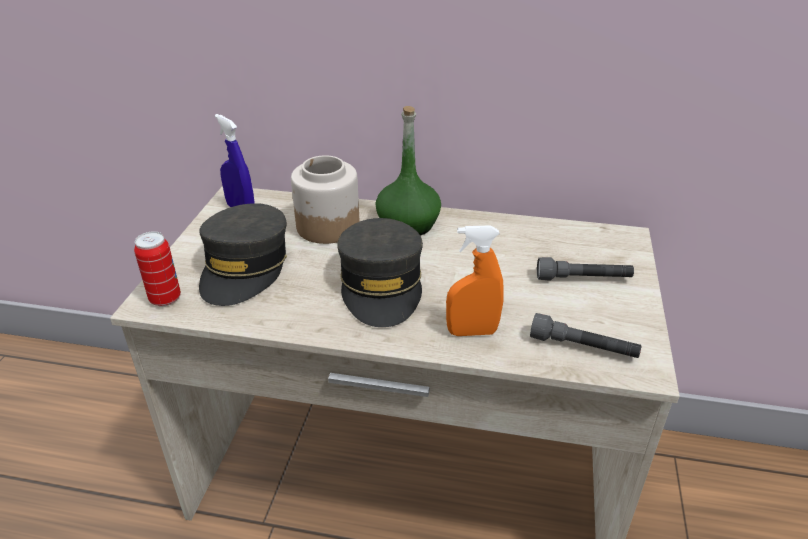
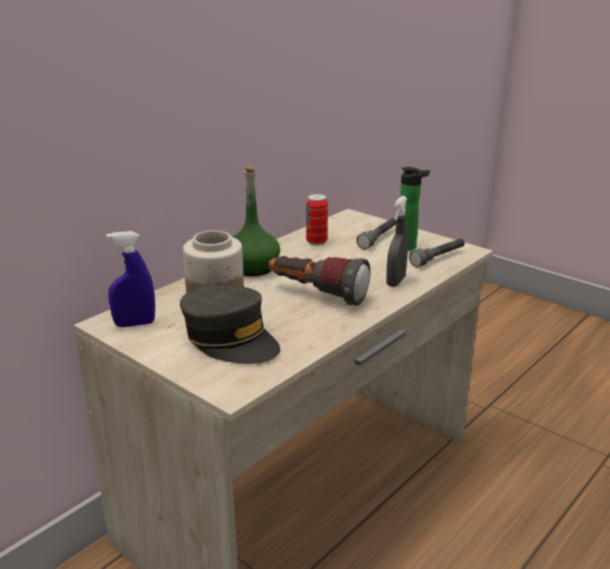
camera: 60 degrees left, 10 degrees down
(165, 299) = (233, 382): can -> can (316, 242)
(381, 285) = (316, 295): grey cap -> flashlight
(472, 332) = (396, 281): orange spray bottle -> grey spray bottle
(587, 313) = (409, 247): none -> bottle

